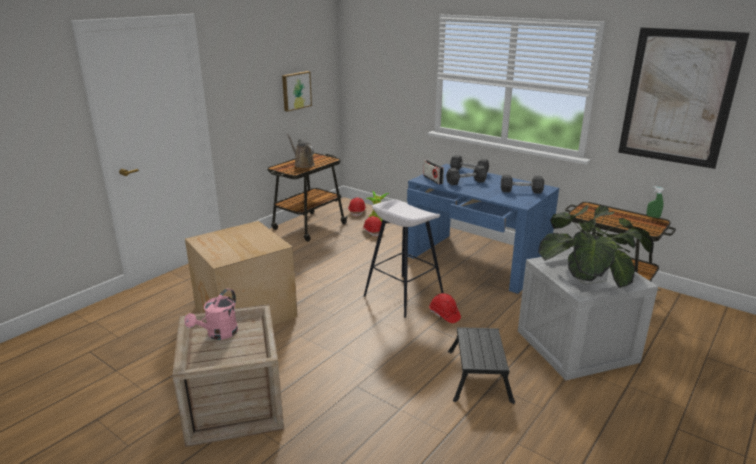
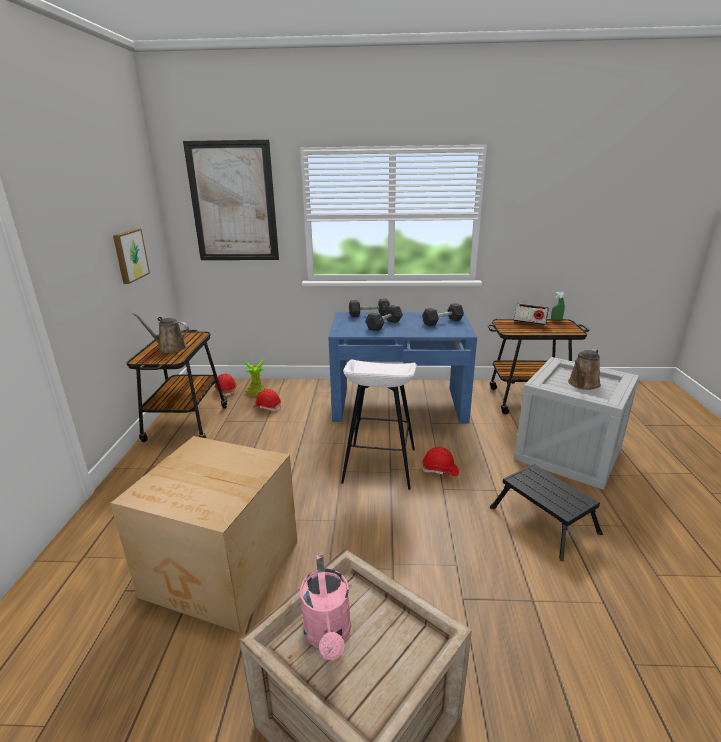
camera: 35 degrees left, 0 degrees up
(433, 179) = (350, 330): radio -> radio (529, 322)
(587, 276) = (582, 384): potted plant -> brown watering can
(678, 97) = (556, 210): picture -> picture (233, 202)

